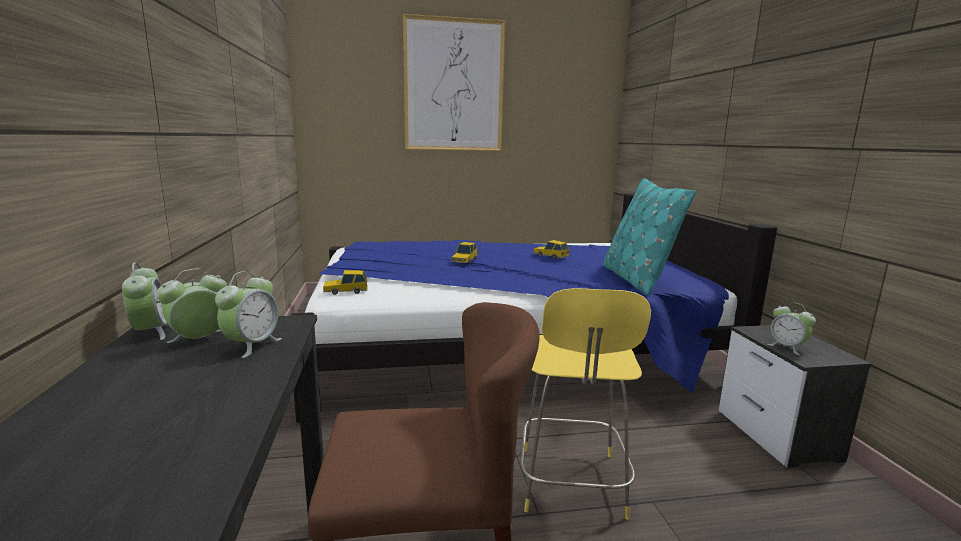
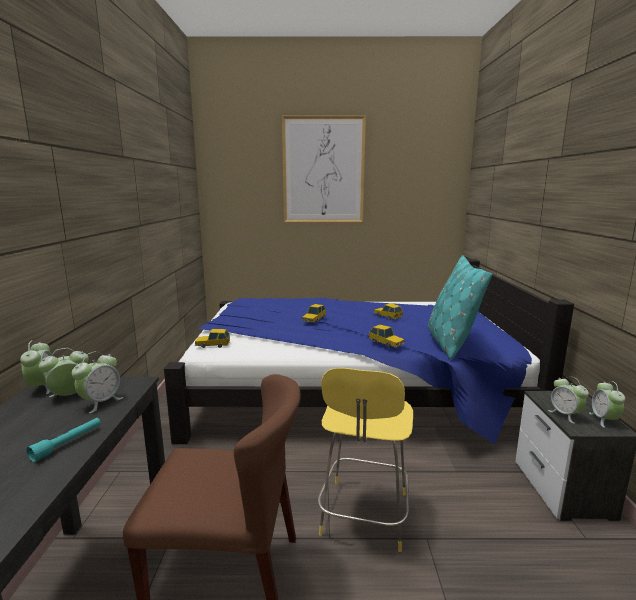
camera: 10 degrees right, 0 degrees up
(232, 394) = (68, 443): none -> turquoise flashlight
(565, 281) = (386, 343): none -> toy car
(828, 350) = (604, 420): none -> alarm clock

